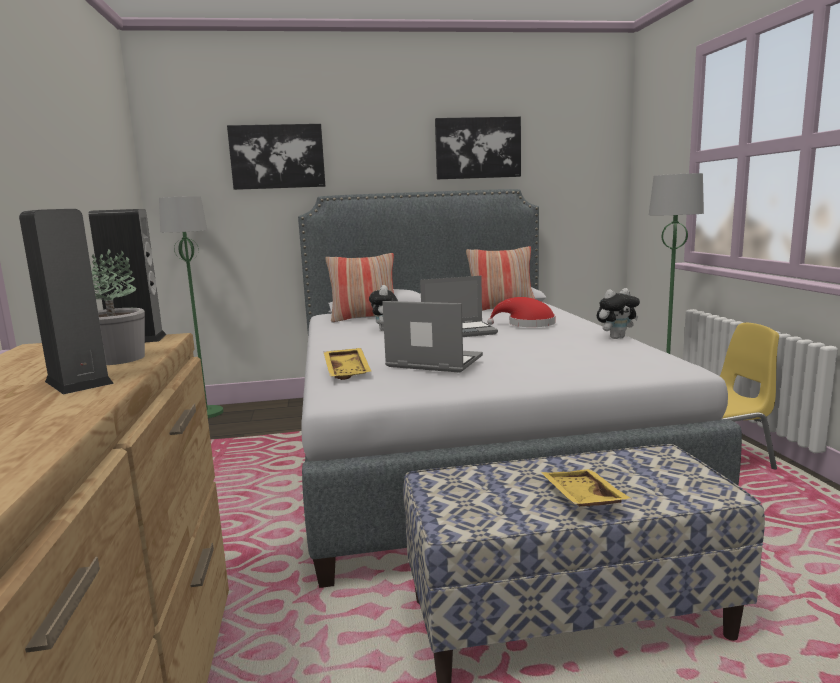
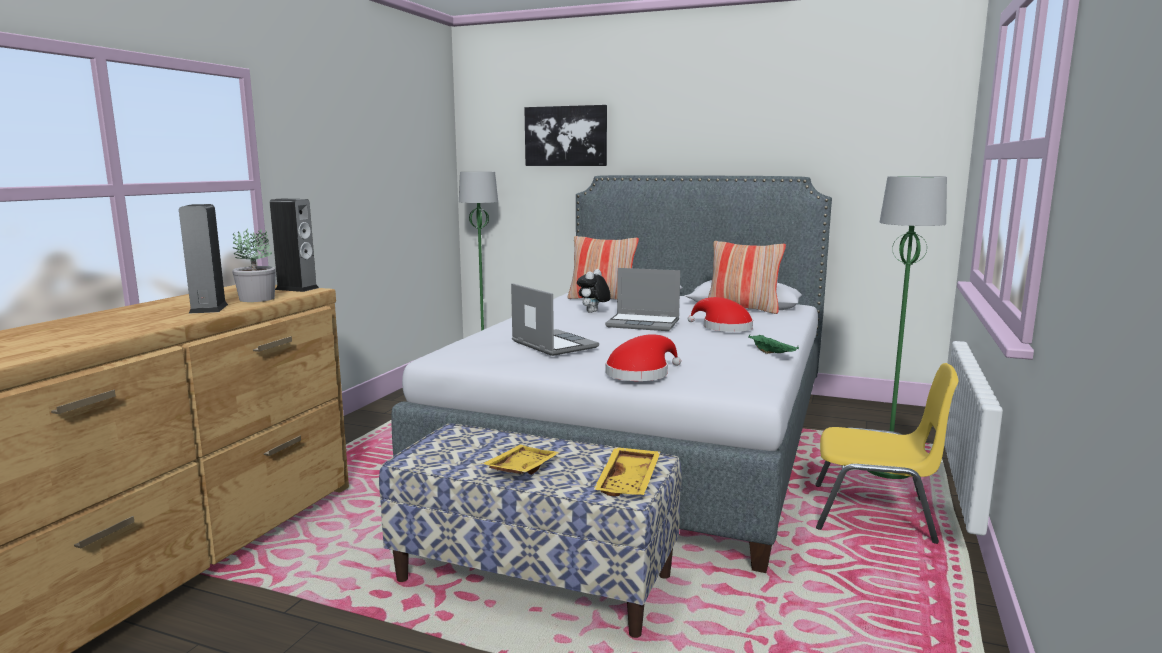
camera: 30 degrees right, 0 degrees up
(348, 371) = (483, 339): yellow tray -> yellow tray (630, 482)
(477, 148) = (767, 129): picture -> none
(571, 372) = (640, 373): none -> red hat
(616, 337) = (773, 354): plush toy -> green tray

